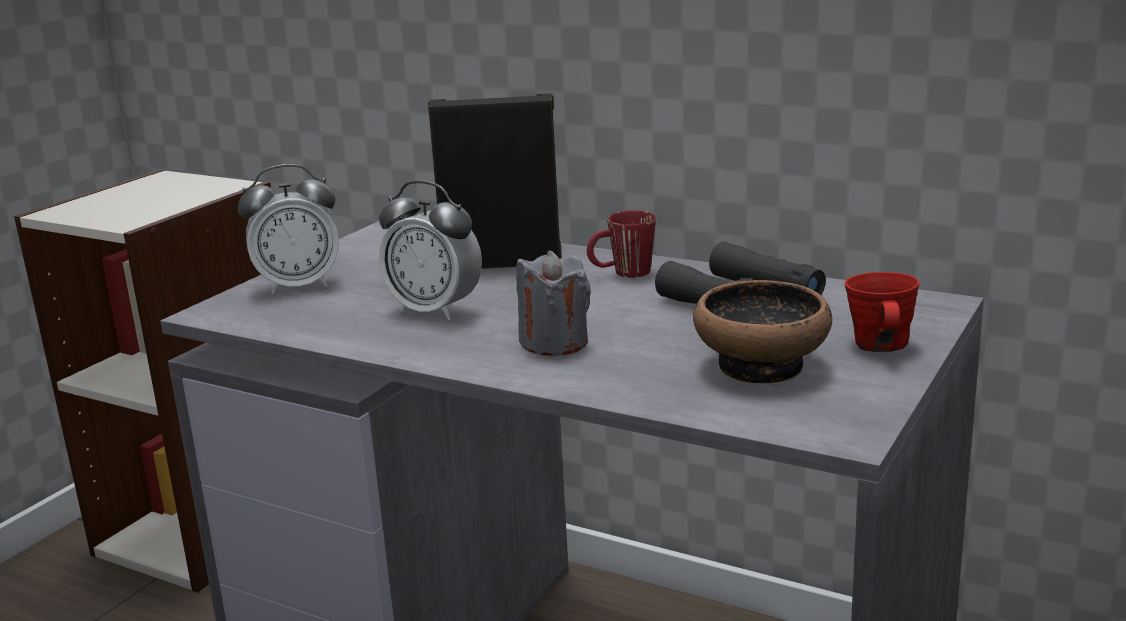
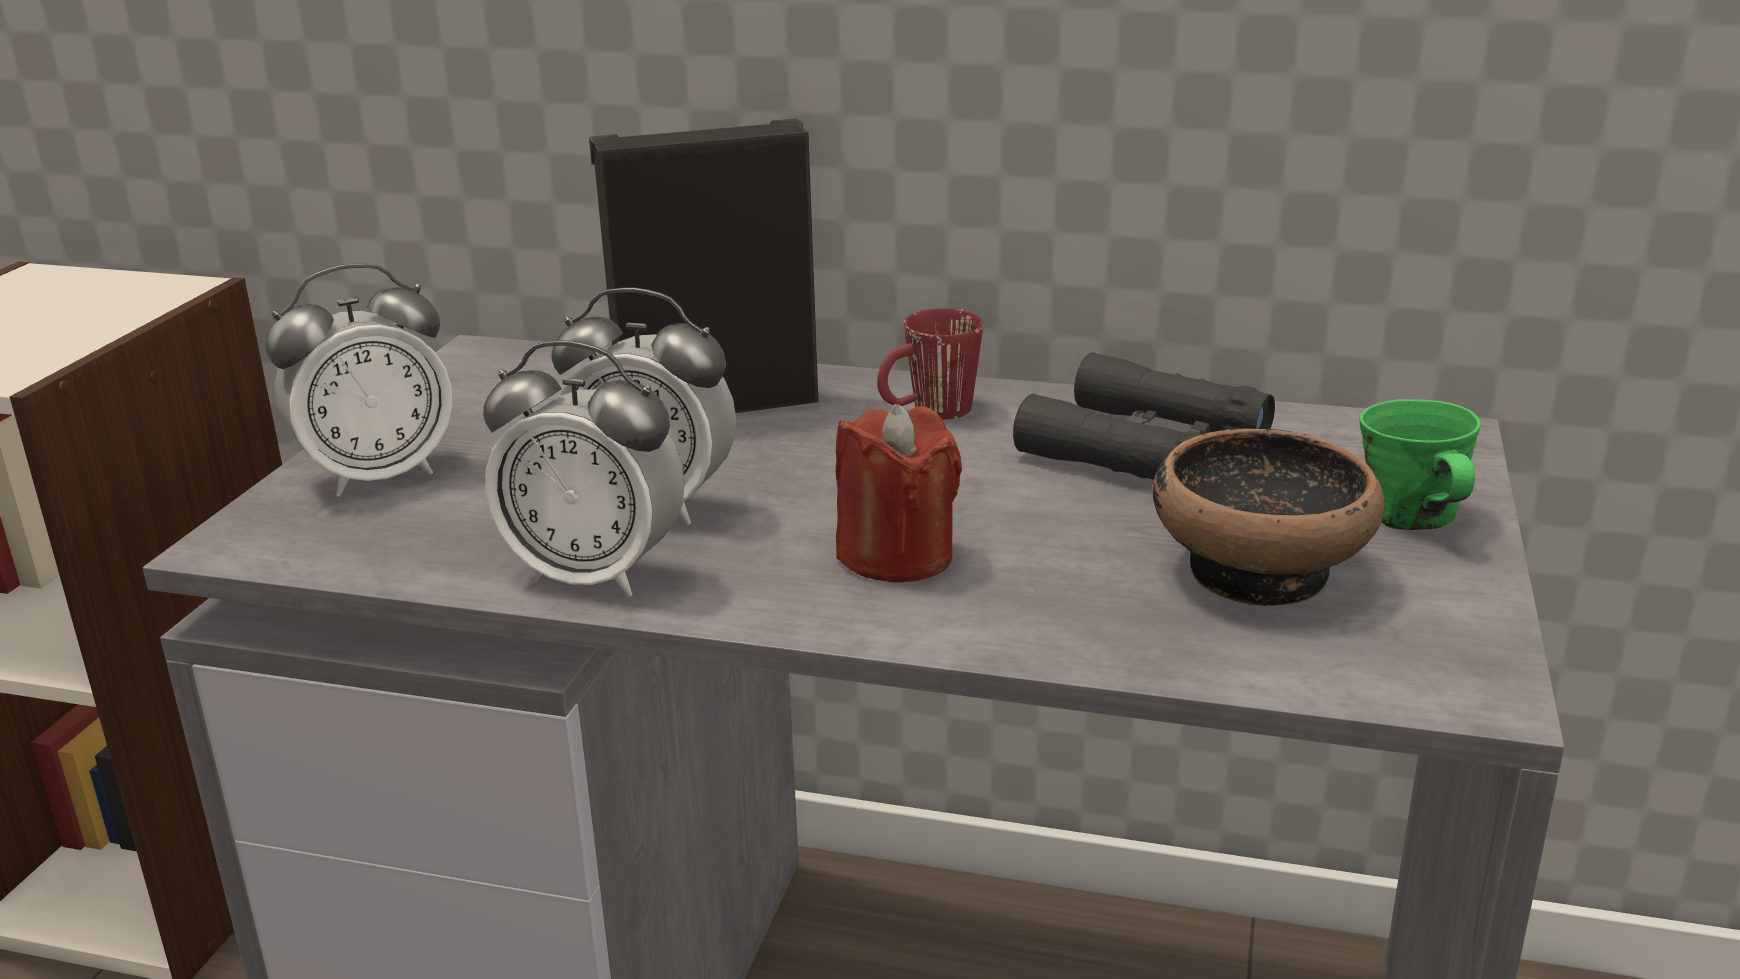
camera: 15 degrees left, 5 degrees up
(384, 340) = (595, 575): none -> alarm clock
(554, 343) = (896, 556): grey candle -> red candle
(880, 346) = (1412, 518): red mug -> green mug

